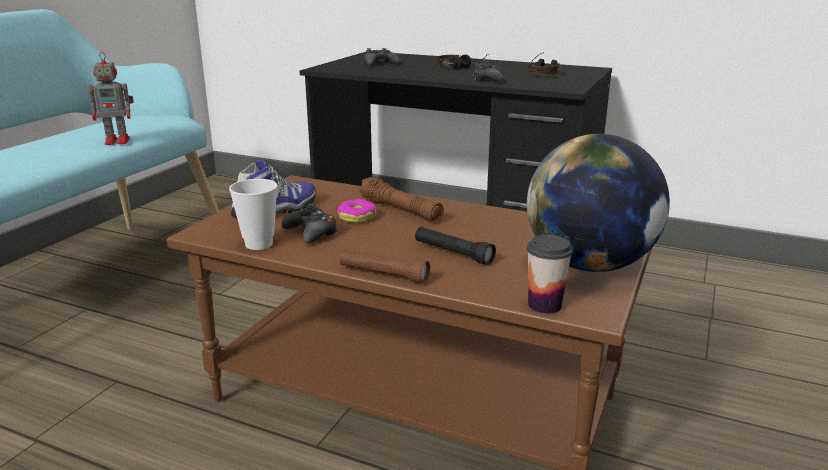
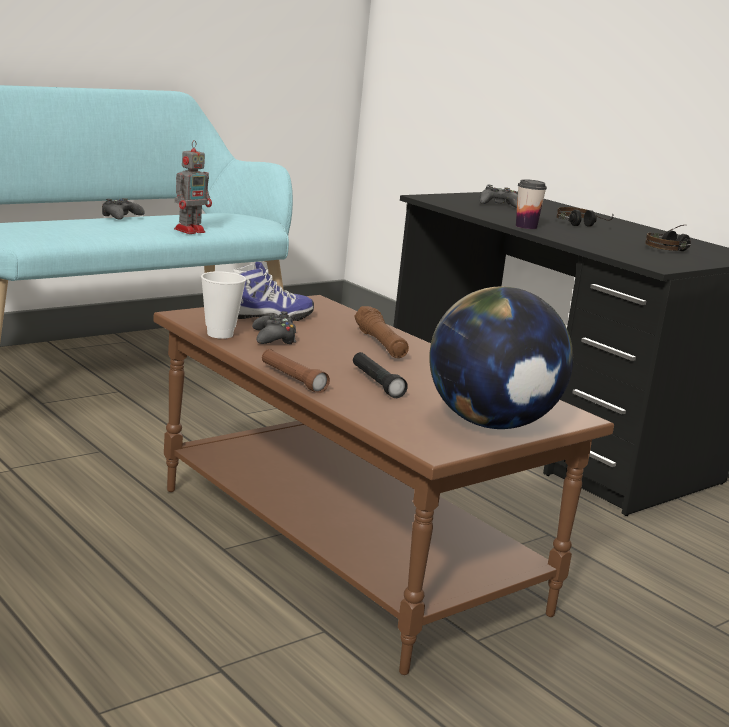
camera: 25 degrees right, 5 degrees down
(119, 141) = (191, 230): toy robot -> toy robot turned 60 degrees counterclockwise
(357, 217) = (331, 338): donut -> none
(487, 79) = (585, 240): black game controller -> black game controller (121, 216)
(544, 305) = (397, 433): cup -> cup (526, 226)

